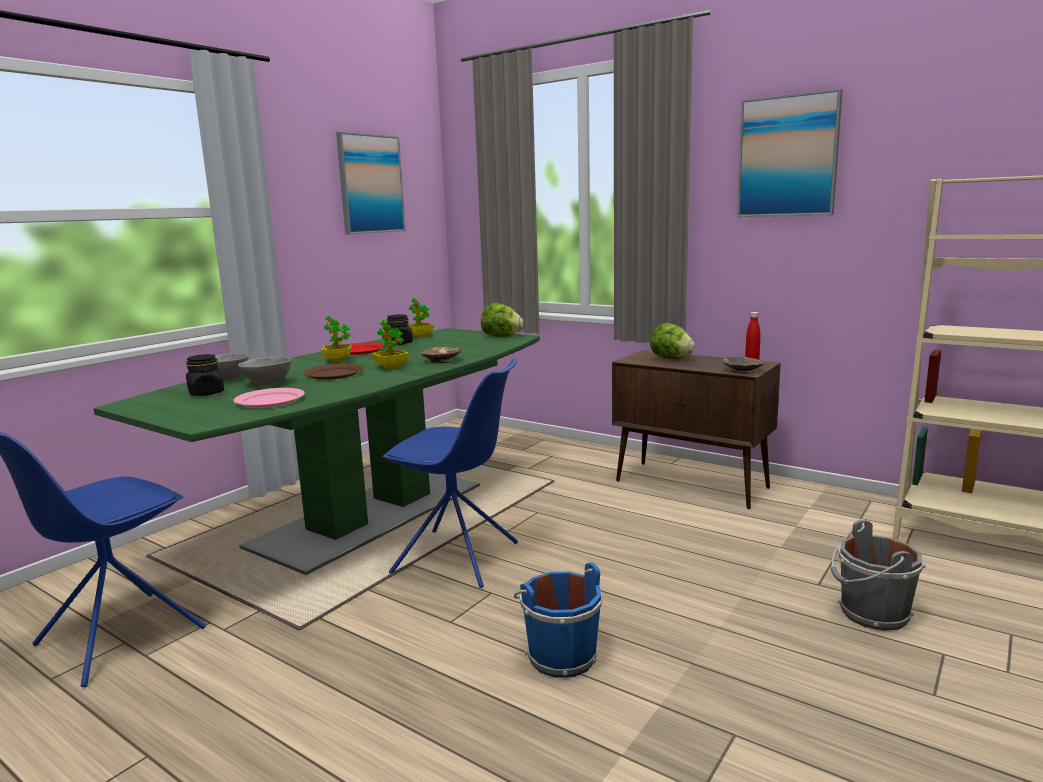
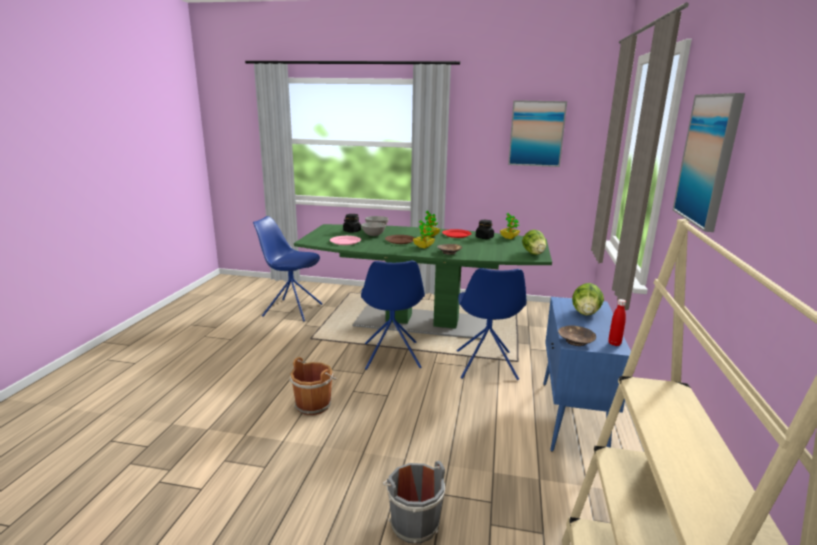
camera: 65 degrees right, 5 degrees up
(548, 500) = (486, 366): none -> blue chair
(559, 655) = (314, 404): blue bucket -> brown bucket
(692, 484) = (573, 418): brown cabinet -> blue cabinet

